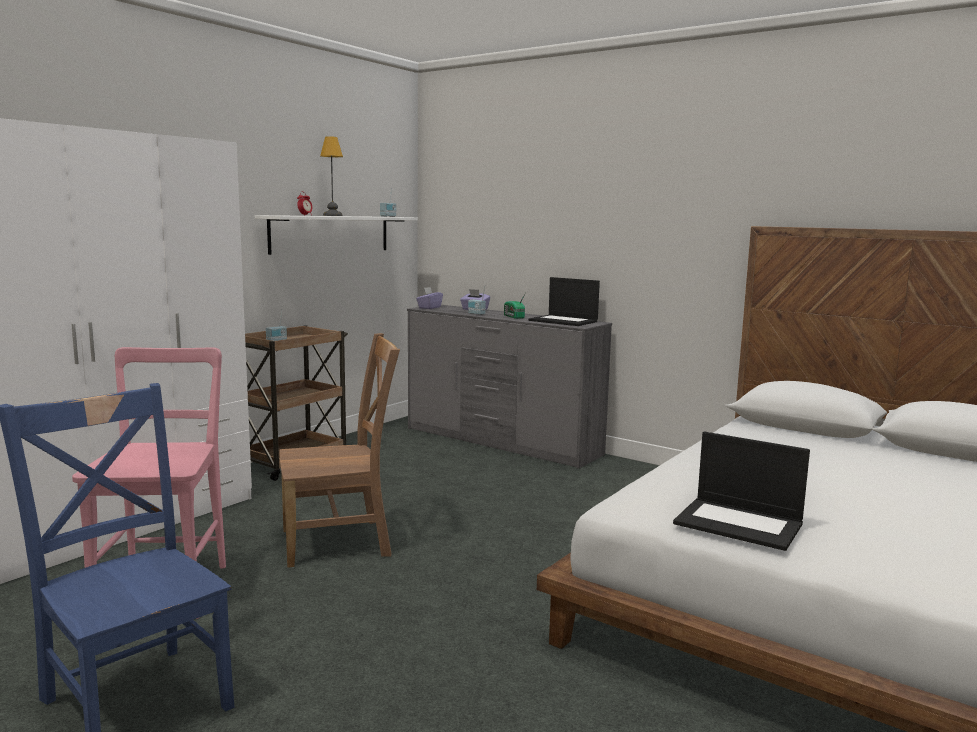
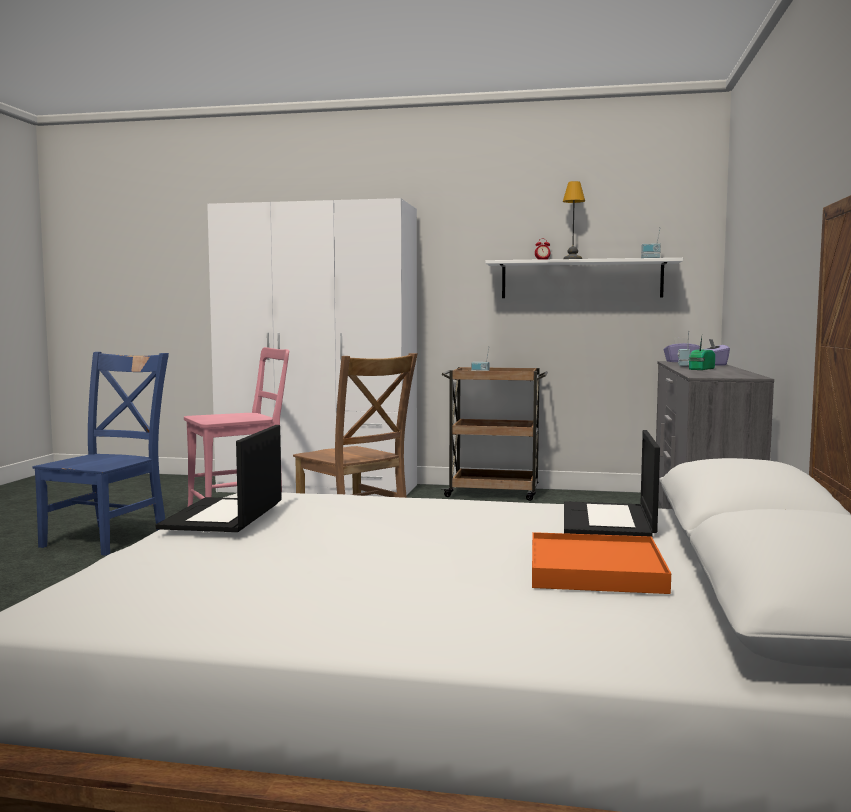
camera: 65 degrees right, 5 degrees down
(564, 321) = (724, 374): laptop -> laptop (608, 521)
(889, 462) = (595, 570): none -> orange tray

